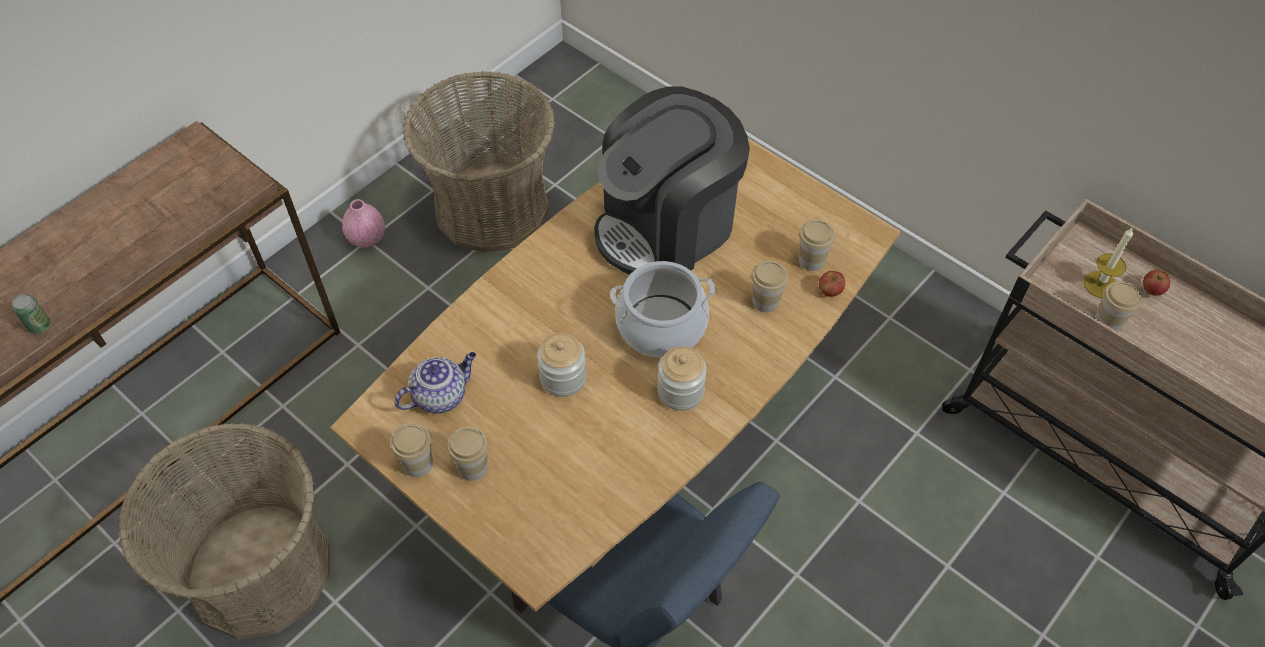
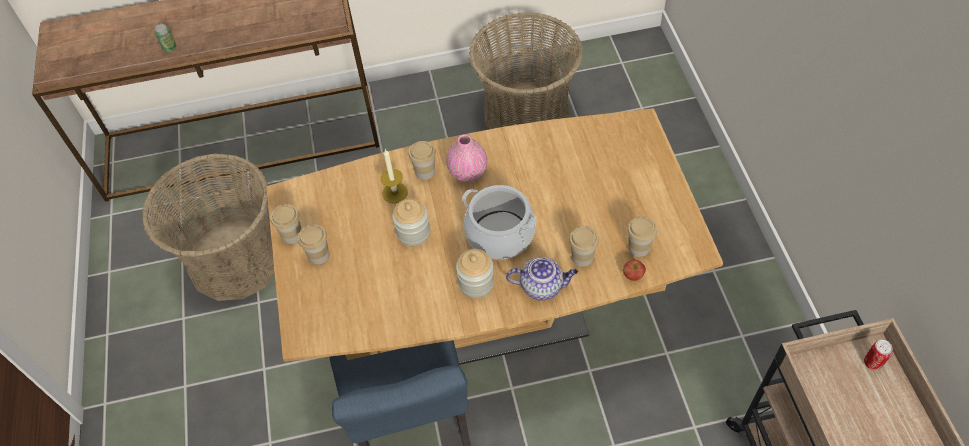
camera: 40 degrees right, 0 degrees up
(367, 238) = (437, 97): pink vase -> pink vase (468, 172)
(441, 395) = (337, 202): teapot -> teapot (542, 286)
(667, 226) = (560, 173): coffee machine -> none
(1091, 252) = (872, 363): none -> can
(1100, 284) = (857, 390): candle -> candle (395, 193)
(1108, 321) = (838, 420): cup -> cup (425, 172)
(1151, 290) = (898, 419): apple -> none

